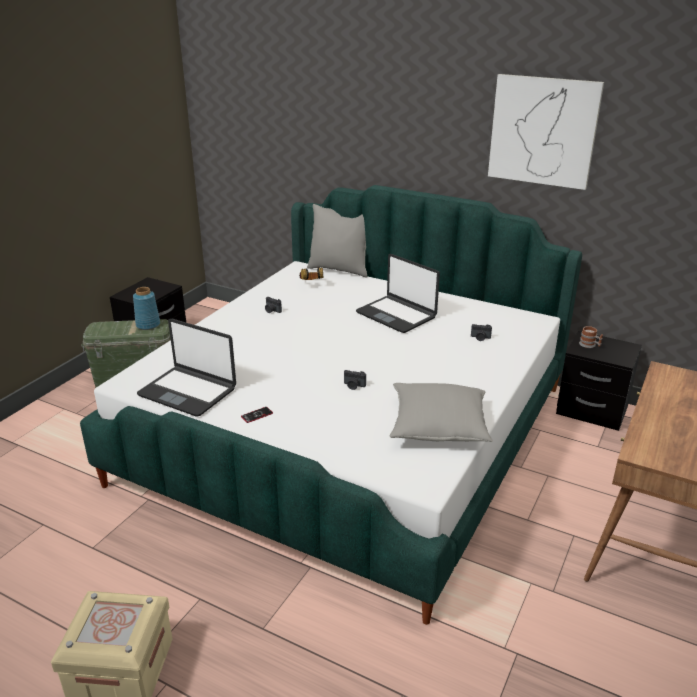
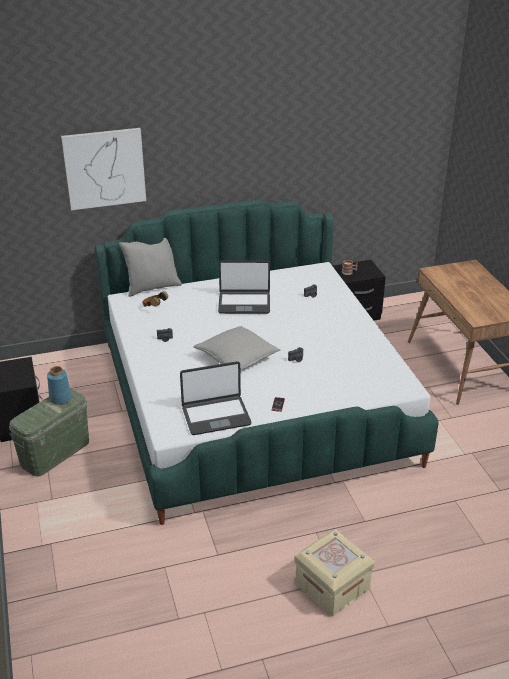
camera: 45 degrees left, 5 degrees up
(438, 426) = (370, 357): grey pillow -> grey pillow (237, 358)
(543, 131) = (291, 140): picture -> picture (104, 168)

